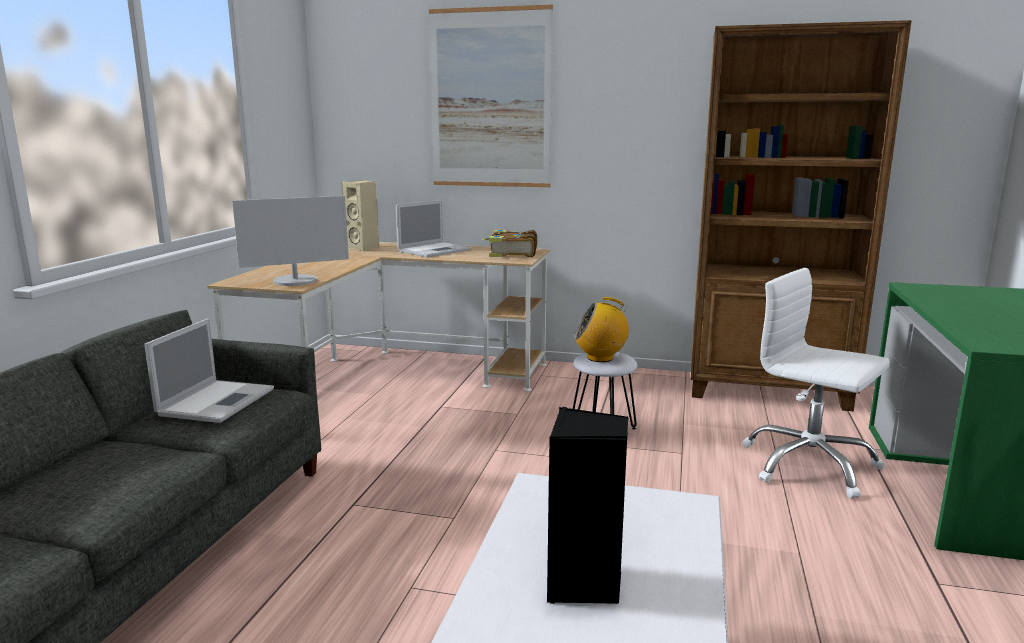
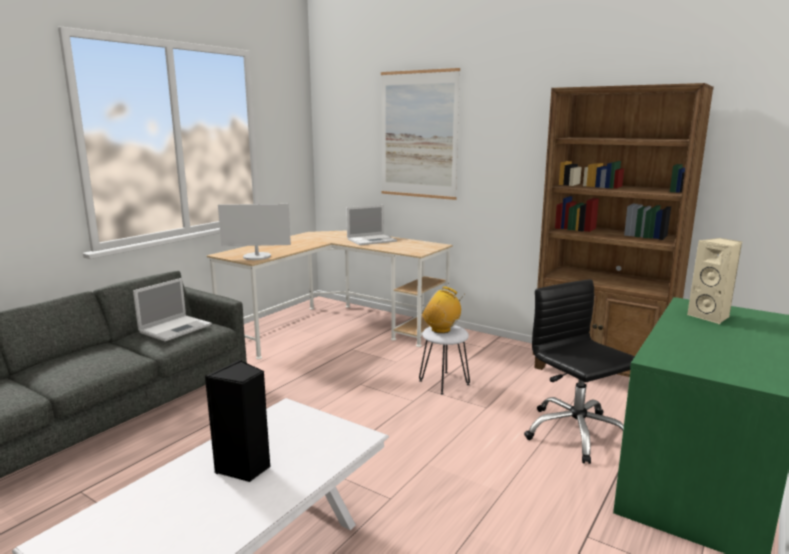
camera: 20 degrees right, 0 degrees up
(363, 248) = (330, 234): beige speaker -> beige speaker (711, 317)
(512, 253) = (419, 246): book -> none
(809, 465) = (575, 433): white office chair -> black office chair

